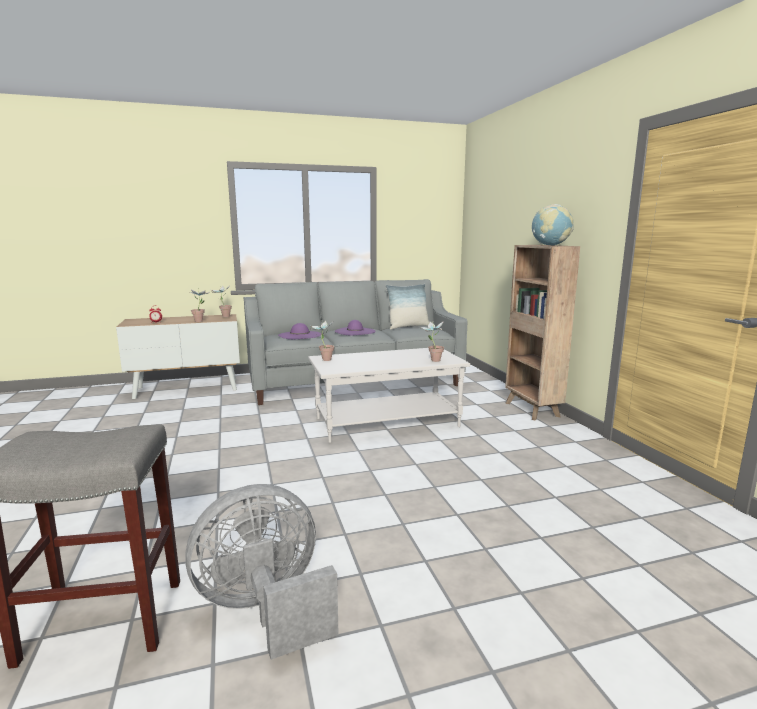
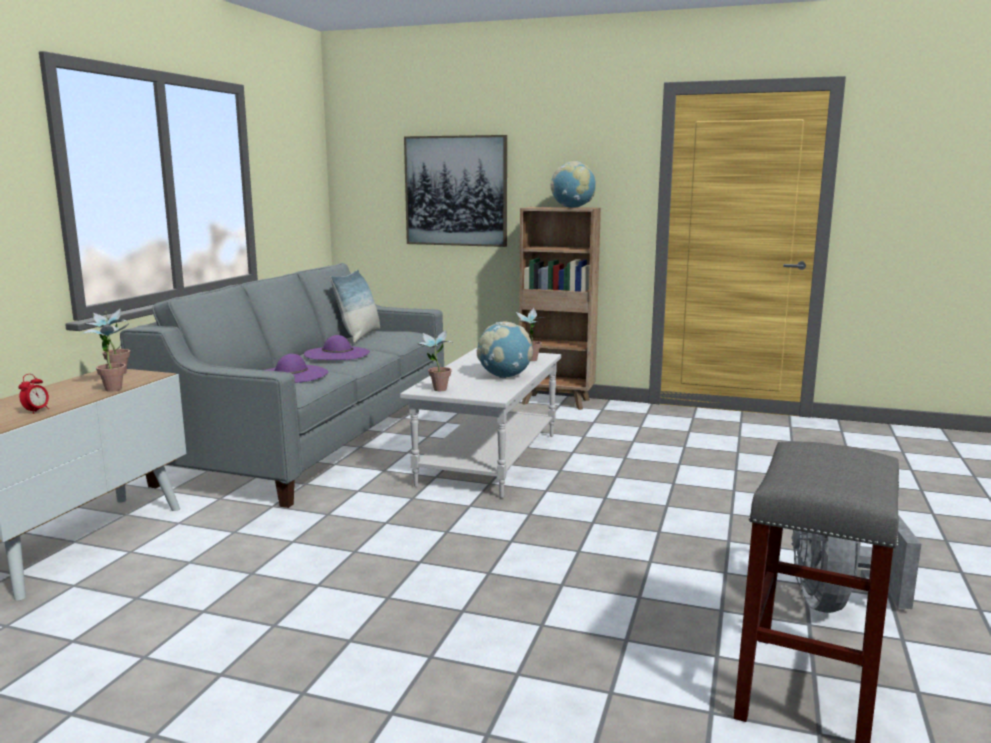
camera: 55 degrees left, 0 degrees up
(380, 364) = (505, 376): none -> globe
(510, 232) = (456, 191): none -> picture

